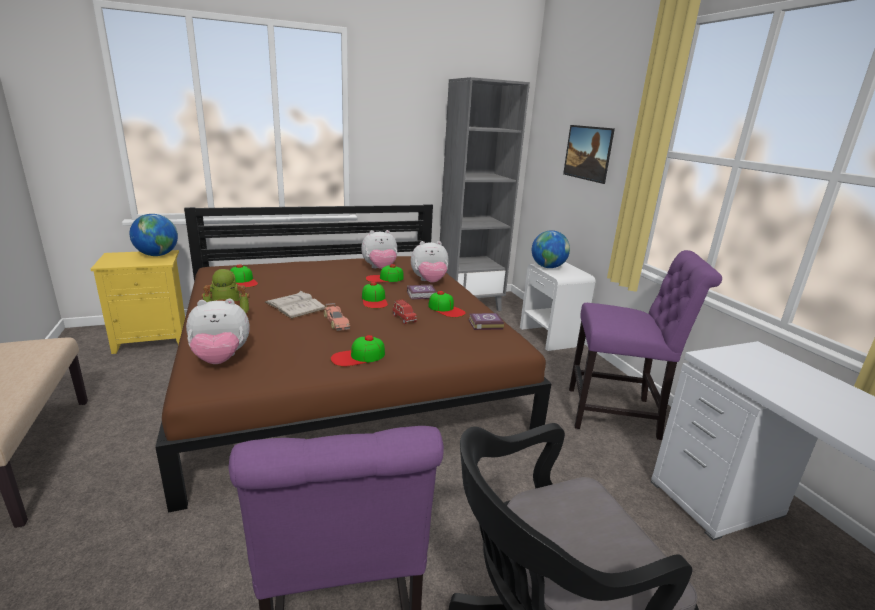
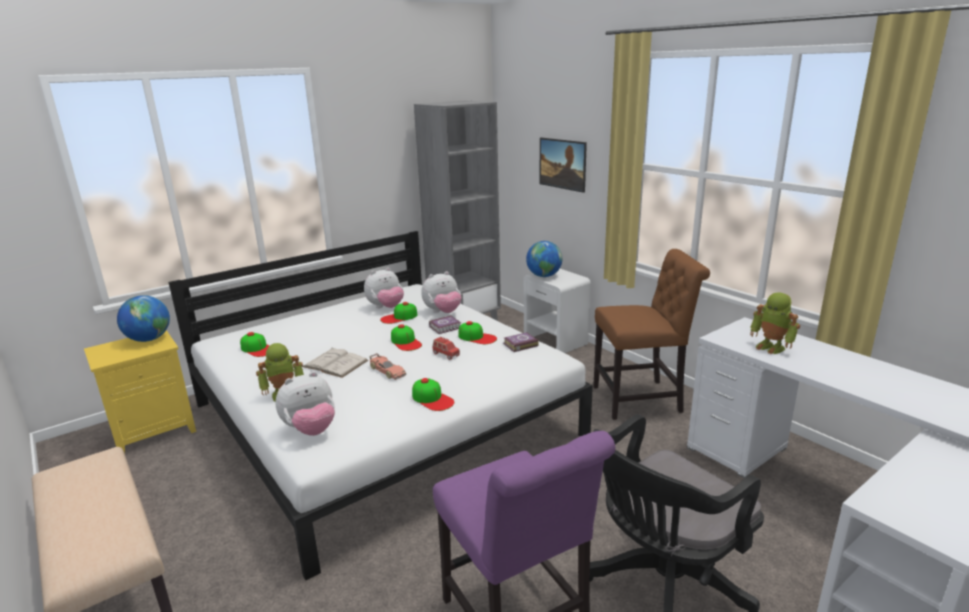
camera: 15 degrees left, 0 degrees up
(344, 371) = (383, 418): brown bed -> white bed
(358, 356) = (432, 399): cap -> cap turned 90 degrees counterclockwise
(618, 414) = (641, 399): purple chair -> brown chair
(782, 382) = (771, 347): none -> toy robot

